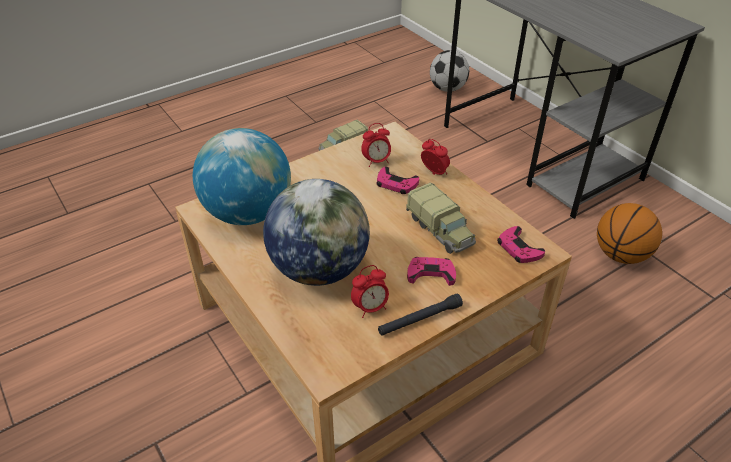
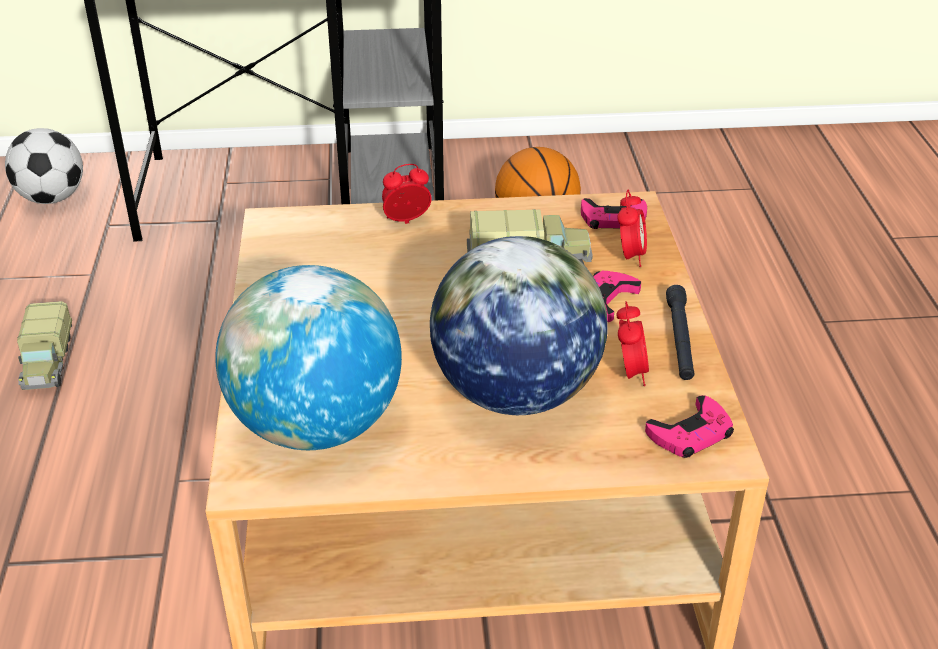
camera: 60 degrees left, 5 degrees down
(376, 161) = (325, 258): alarm clock -> alarm clock (630, 256)
(396, 184) = (395, 260): pink game controller -> pink game controller (691, 434)

